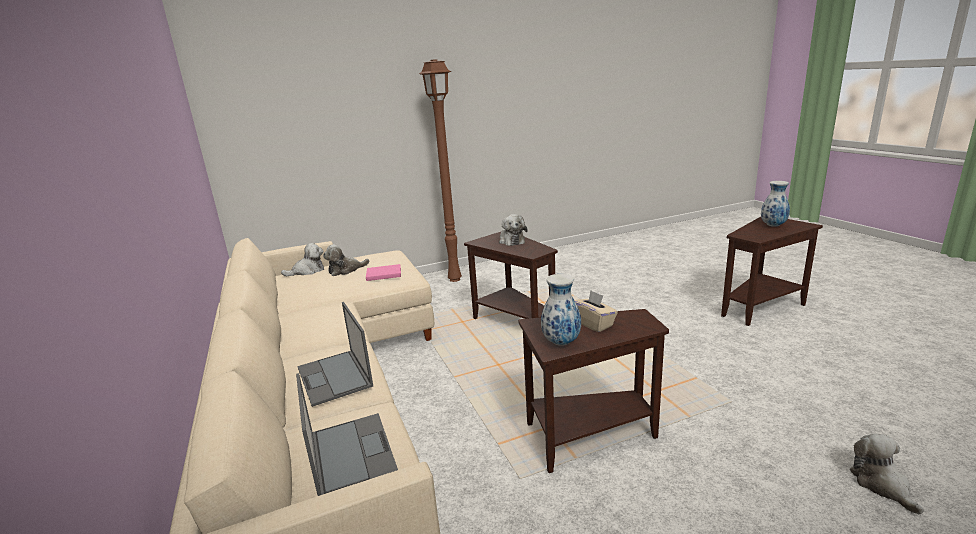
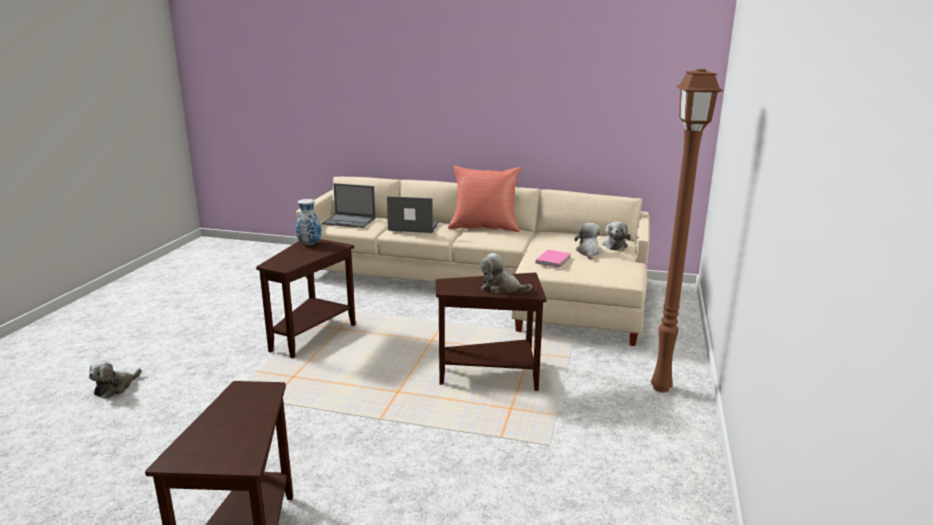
camera: 125 degrees right, 0 degrees up
(291, 337) = (484, 227): none -> red pillow
(593, 323) = (305, 255): beige tissue box -> none
(773, 225) = (229, 434): vase -> none
(882, 485) = (115, 387): plush toy -> plush toy turned 90 degrees clockwise

